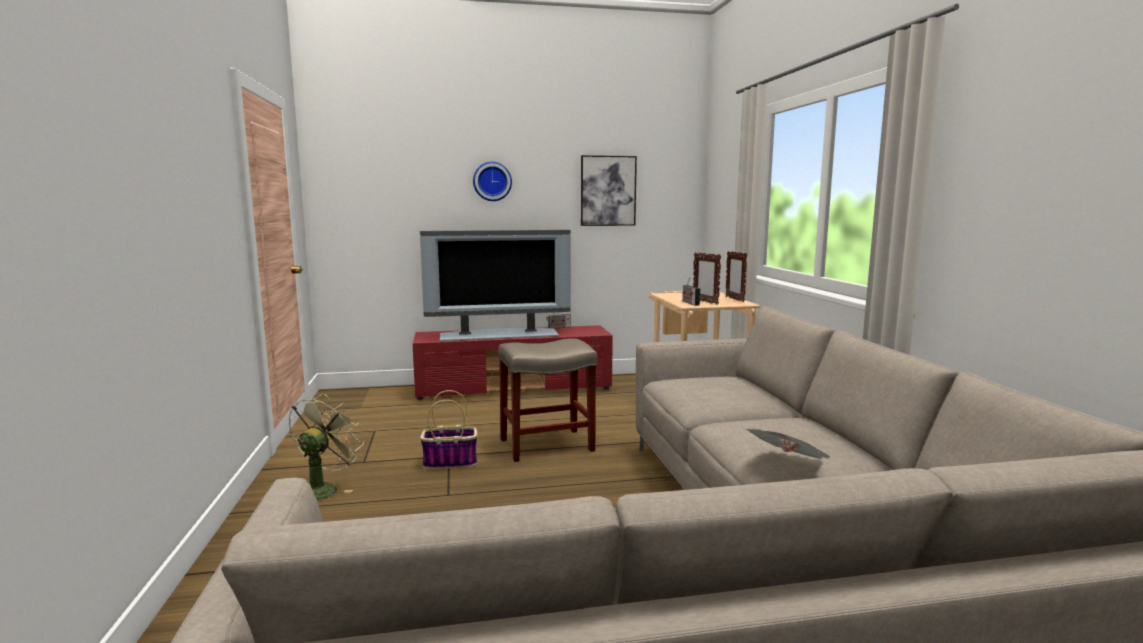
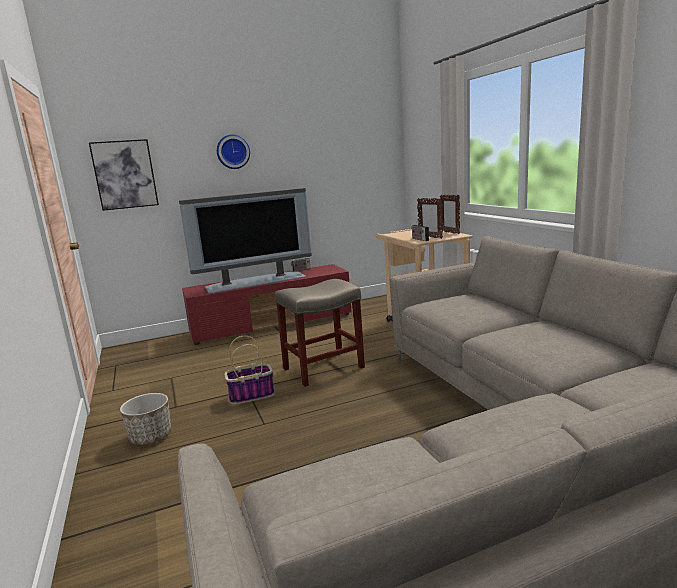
camera: 10 degrees left, 5 degrees up
(322, 488) = (151, 437): green fan -> planter
(608, 191) = (329, 152): picture -> picture (125, 174)
(788, 466) = (564, 363): newspaper -> none

